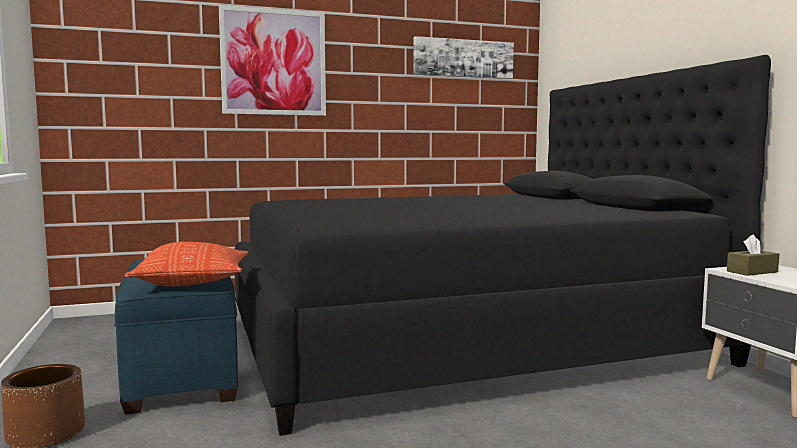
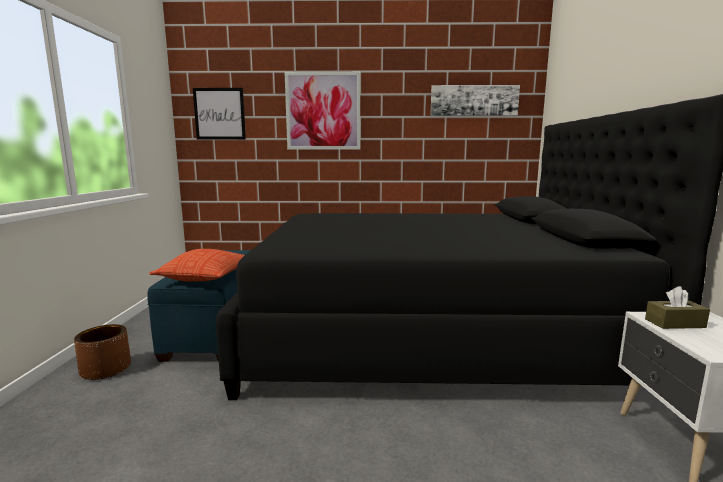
camera: 20 degrees right, 5 degrees up
(115, 58) = (219, 114): none -> picture

